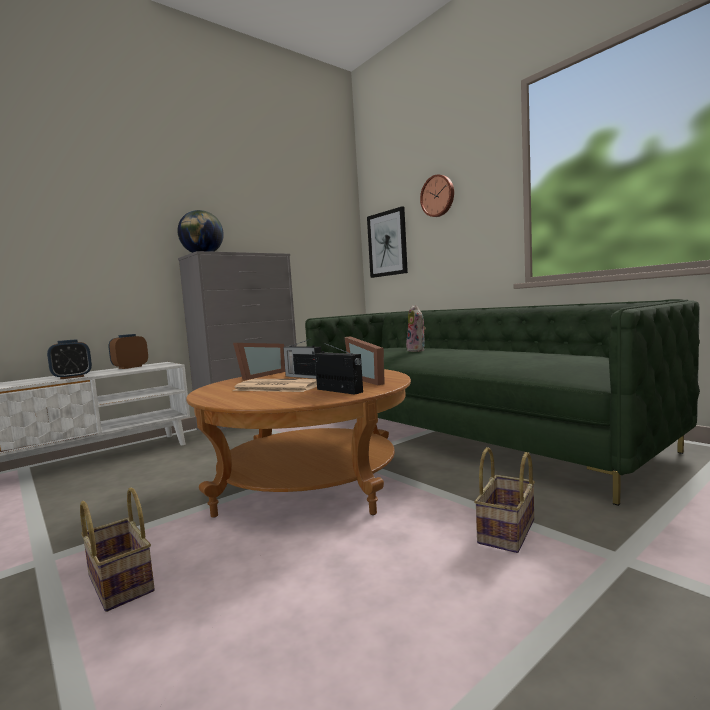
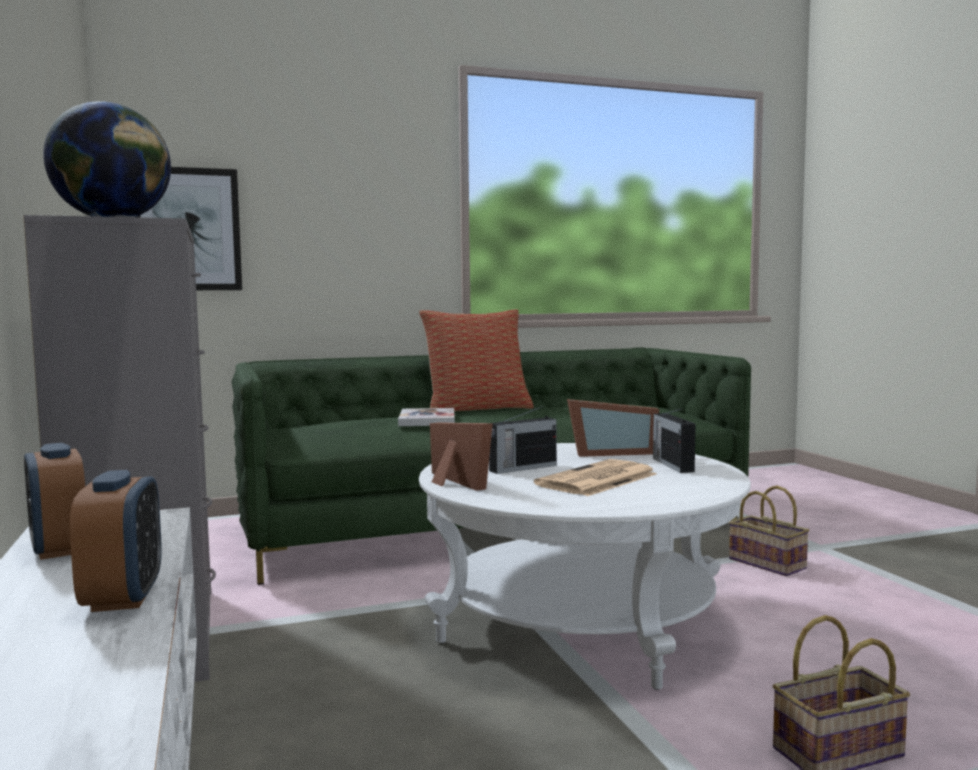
camera: 70 degrees left, 0 degrees up
(309, 483) = (580, 620): brown coffee table -> white coffee table
(340, 391) = (672, 464): radio -> radio turned 75 degrees counterclockwise
(417, 350) = (427, 420): plush toy -> book
(438, 196) = (317, 173): wall clock -> none
(482, 348) = (477, 409): none -> pillow

